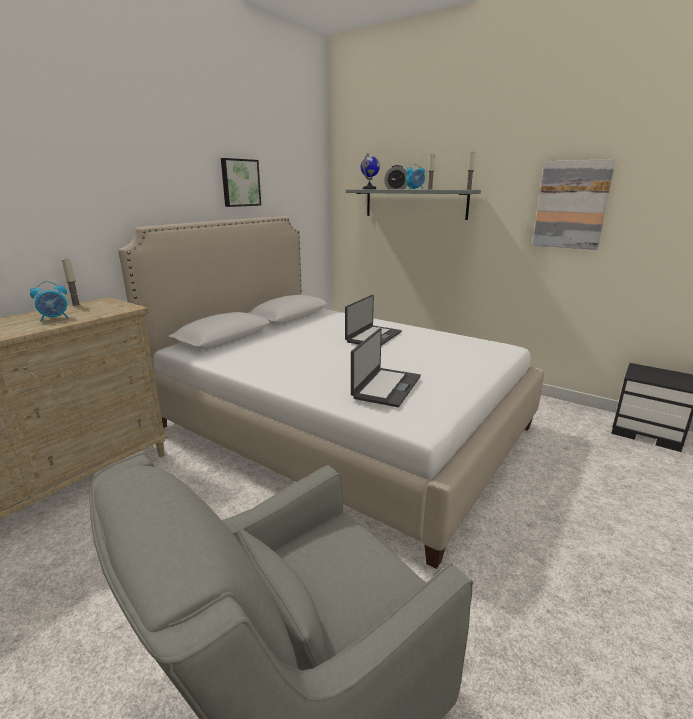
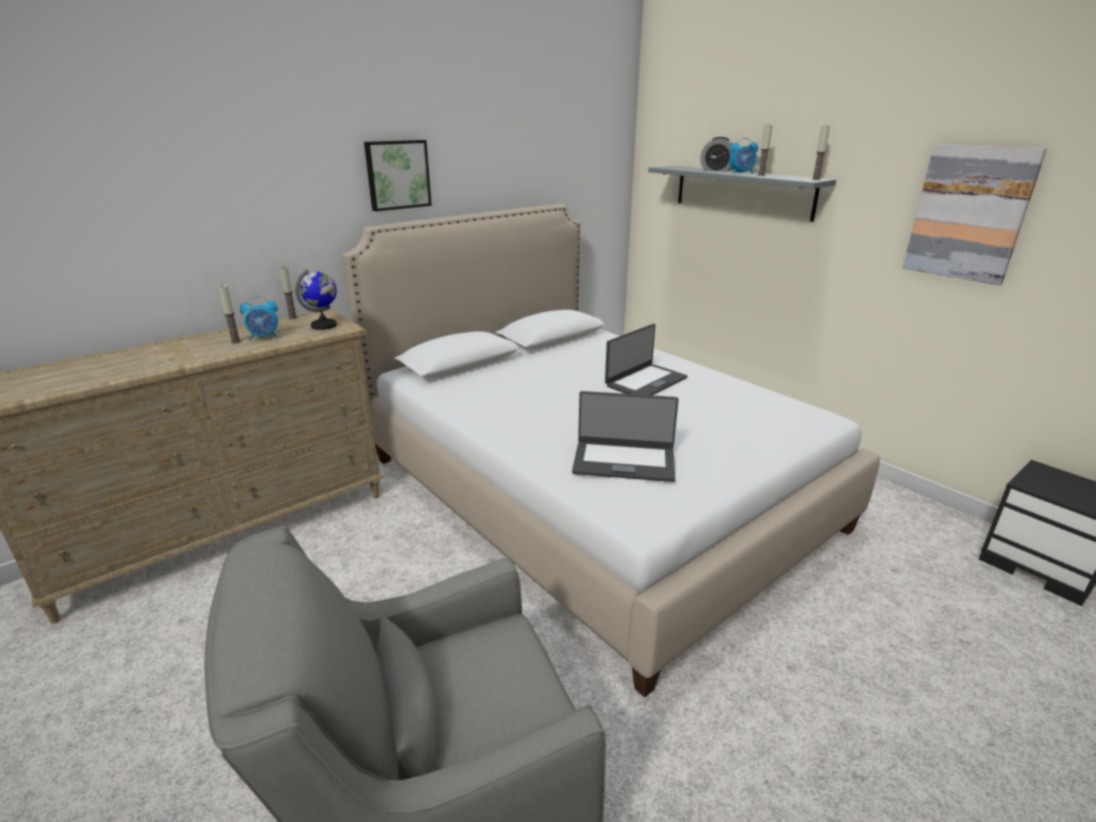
camera: 15 degrees right, 5 degrees up
(27, 323) = (236, 342): none -> candle
(240, 183) = (502, 163): picture -> picture (397, 175)
(369, 189) = (681, 168): globe -> globe (324, 326)
(386, 387) = (624, 461): laptop -> laptop turned 60 degrees clockwise

